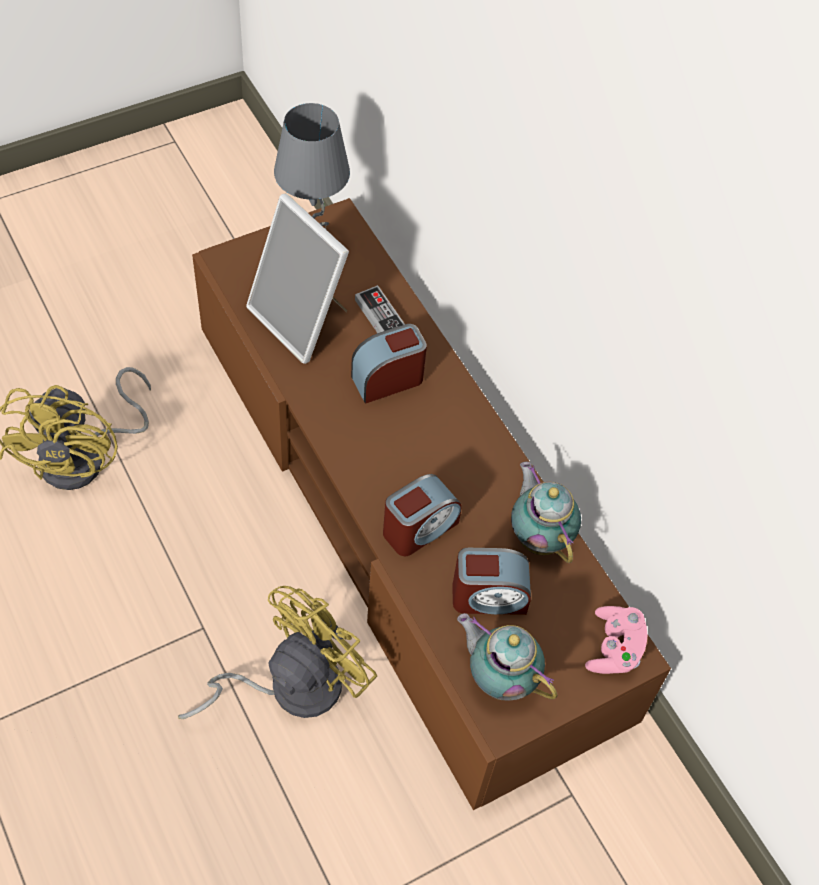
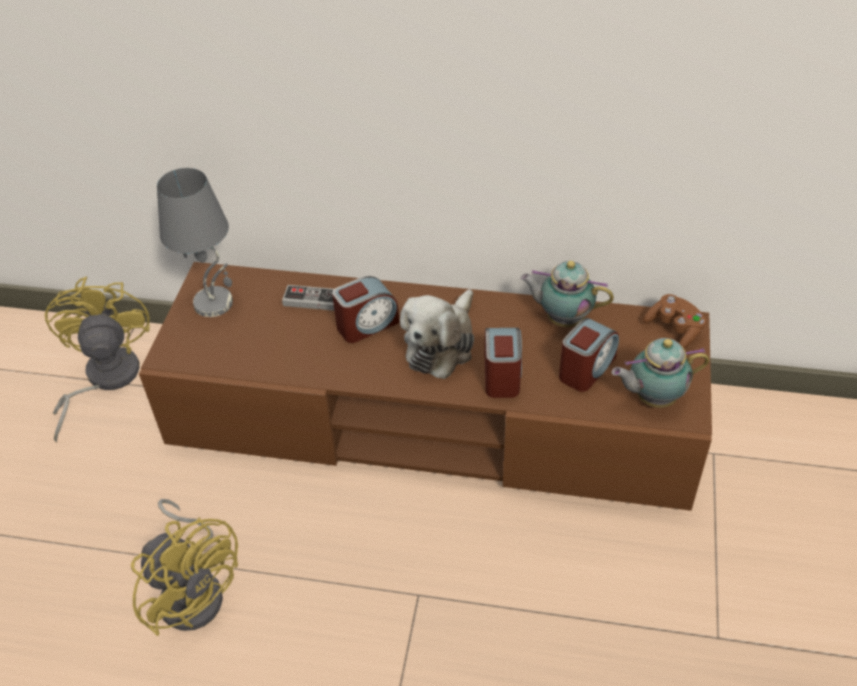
camera: 45 degrees left, 10 degrees down
(290, 686) = (512, 566): yellow fan -> yellow fan (104, 379)
(302, 320) = (268, 342): picture frame -> none
(388, 379) = (367, 325): alarm clock -> alarm clock turned 135 degrees counterclockwise
(415, 454) = (441, 344): none -> plush toy
(614, 648) = (674, 330): pink game controller -> brown game controller

